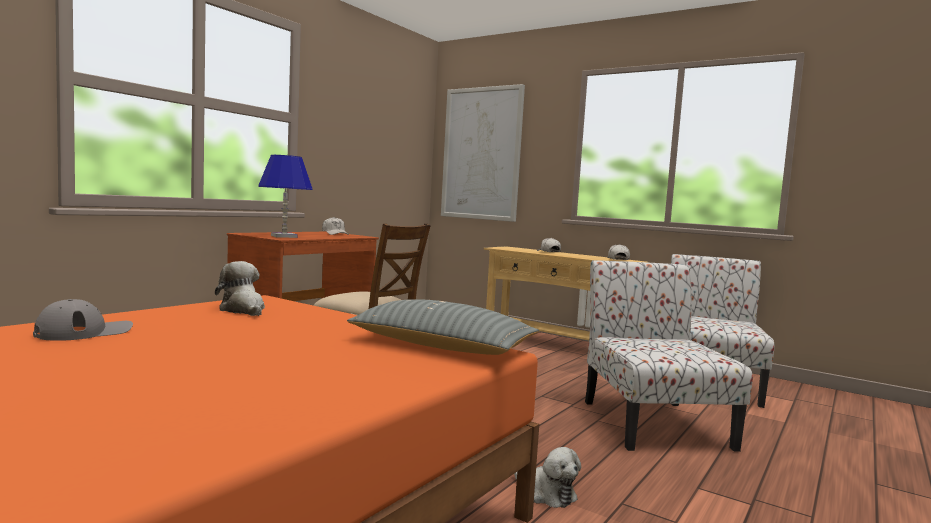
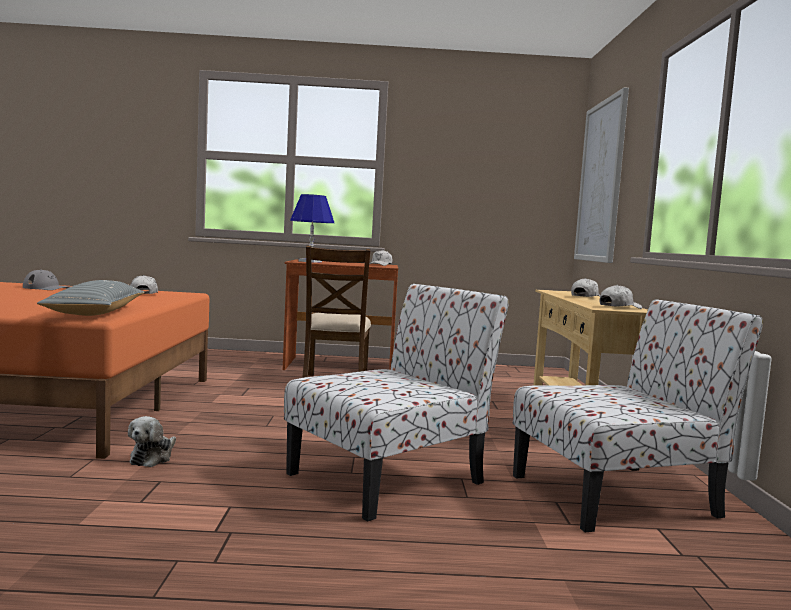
camera: 55 degrees right, 0 degrees up
(243, 310) = (144, 293): plush toy -> white cap

